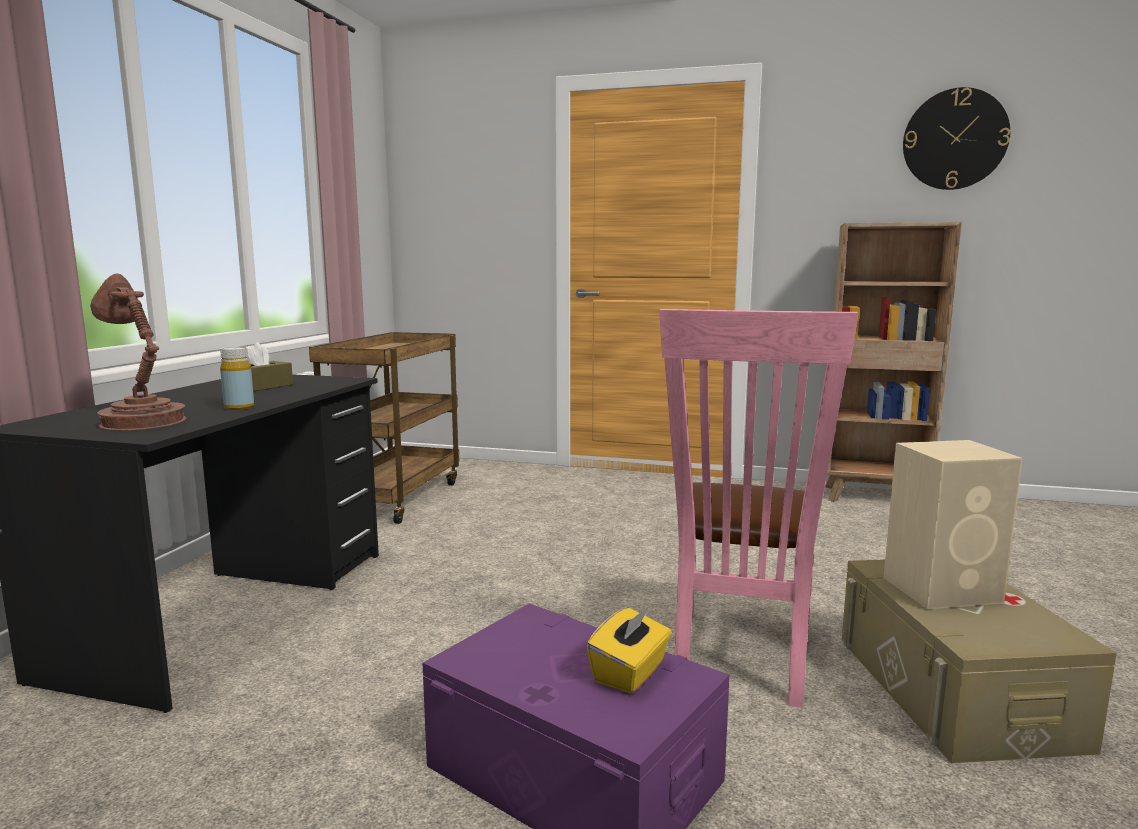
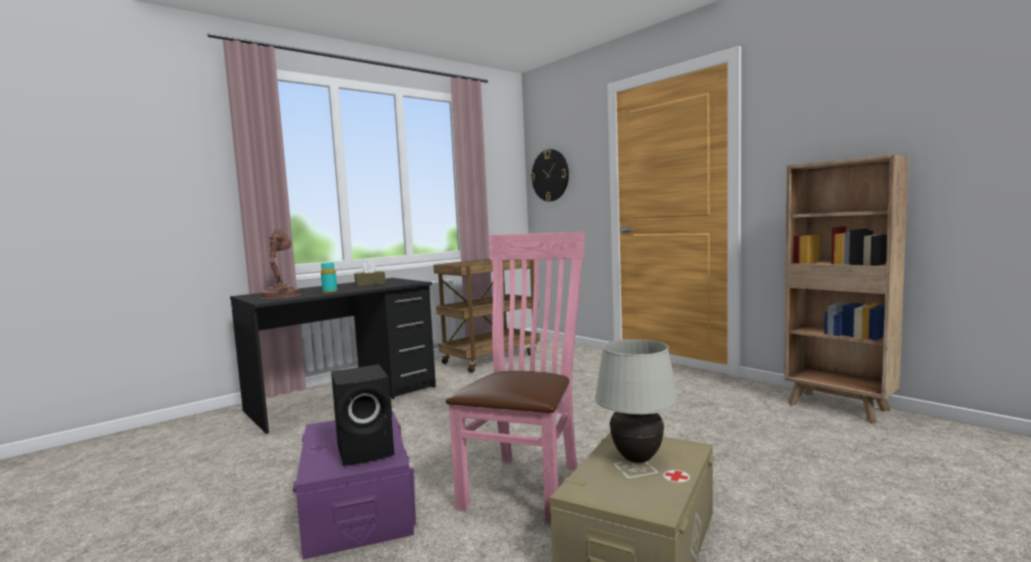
camera: 35 degrees right, 5 degrees down
(239, 407) = (330, 292): yellow bottle -> turquoise bottle
(630, 673) = (367, 450): yellow tissue box -> black speaker
(738, 661) = (527, 483): pink chair -> pink chair turned 150 degrees clockwise
(943, 589) = (637, 458): beige speaker -> white table lamp
(955, 139) = (913, 77): wall clock -> wall clock (550, 175)

